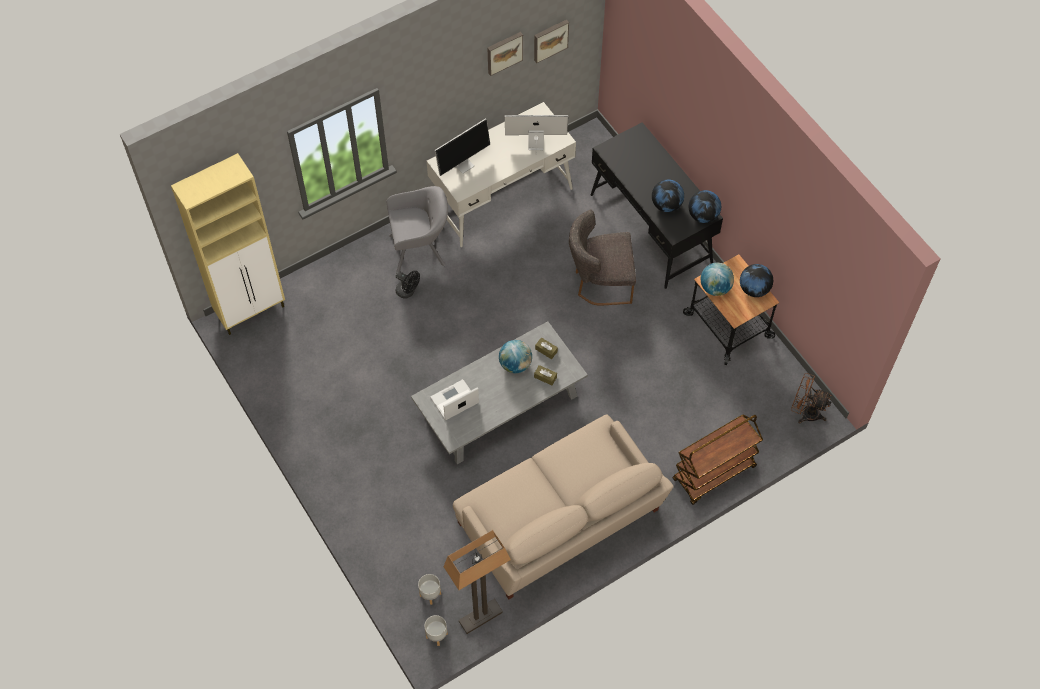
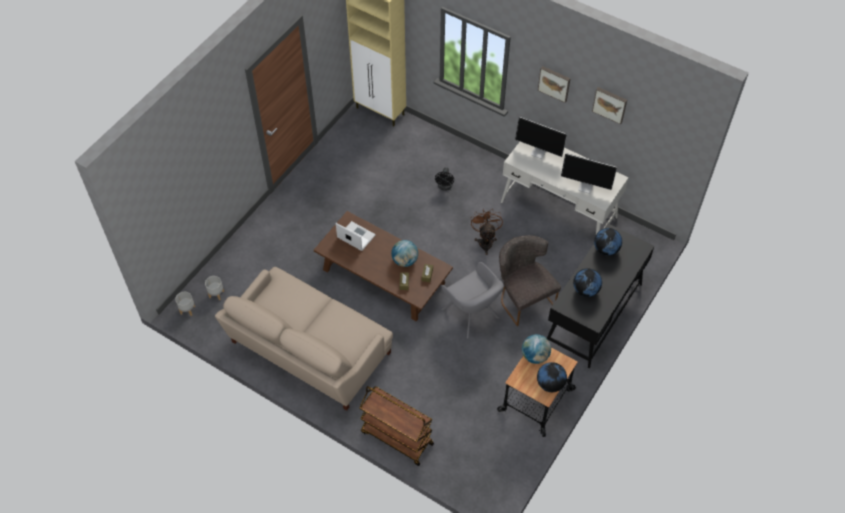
camera: 65 degrees right, 5 degrees down
(420, 249) = (483, 180): grey armchair -> grey armchair (472, 315)
(480, 617) = (211, 330): floor lamp -> none
(500, 405) = (383, 277): grey coffee table -> brown coffee table
(535, 144) = (586, 187): monitor -> monitor turned 135 degrees clockwise
(550, 40) = (649, 131): picture -> picture (554, 83)
(703, 216) = (591, 319): globe -> globe (606, 249)
(805, 412) = (487, 486): brown fan -> brown fan (485, 241)

